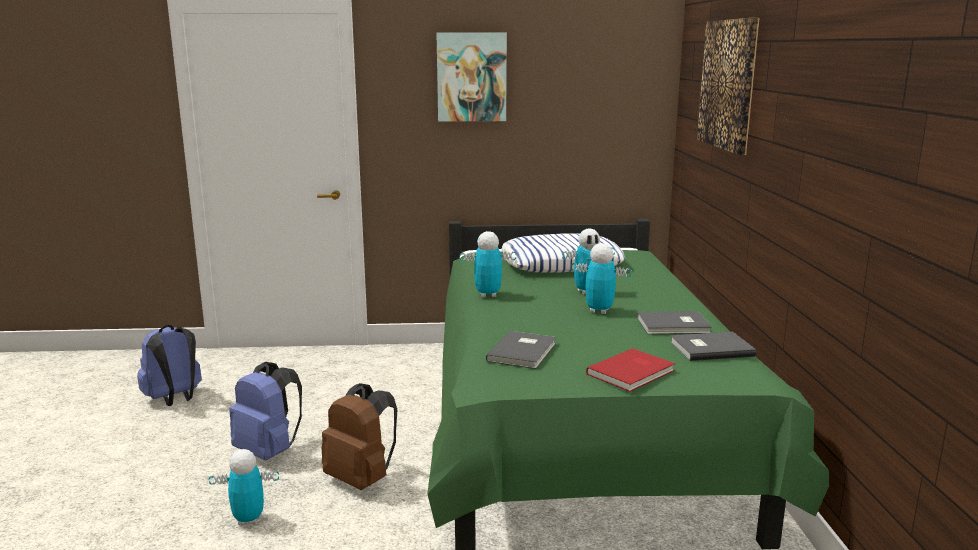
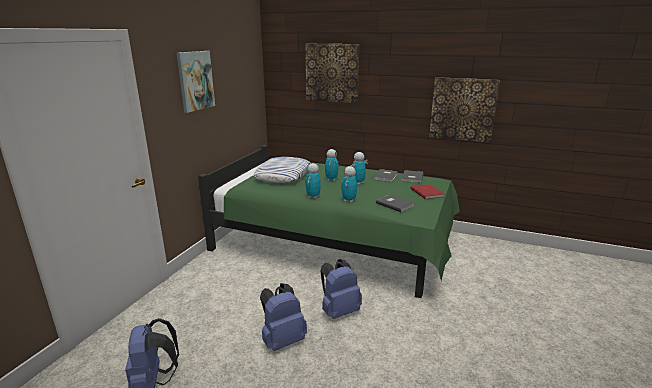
camera: 65 degrees left, 5 degrees up
(248, 519) = (356, 357): toy robot -> toy robot (349, 200)
(362, 479) = (339, 311): brown backpack -> blue backpack
(875, 202) = (463, 109): none -> picture

